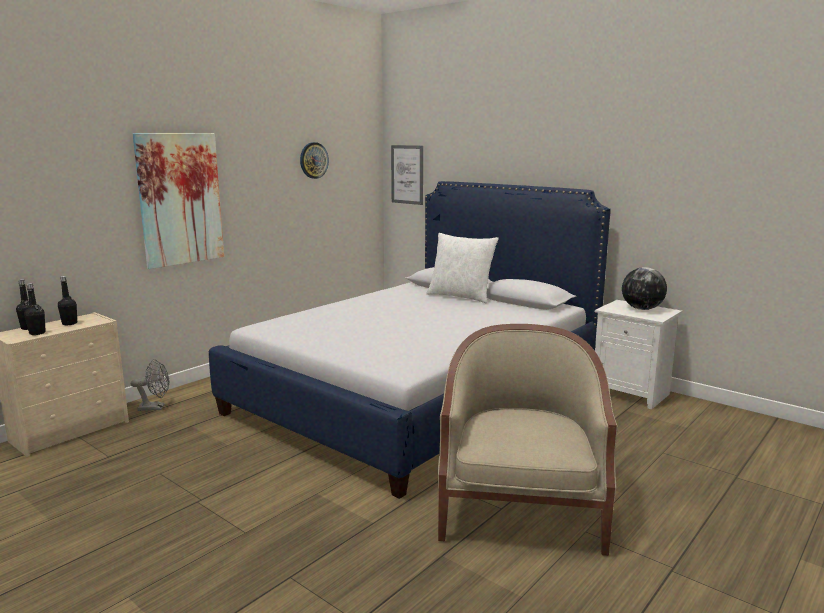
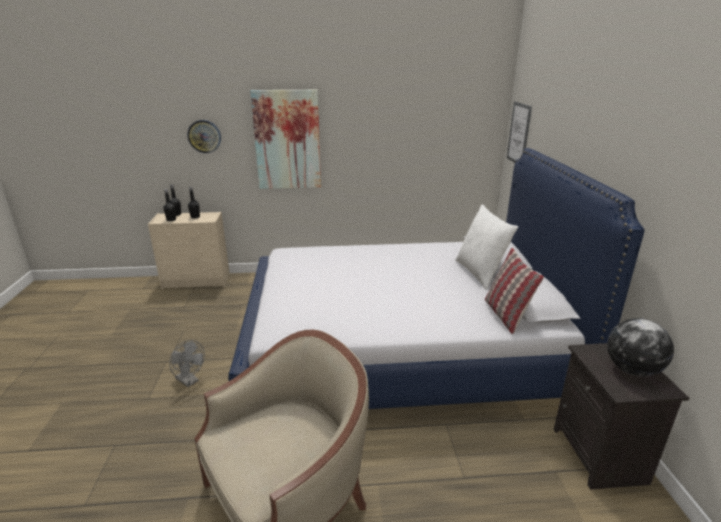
camera: 45 degrees right, 10 degrees up
(155, 407) = (249, 282): grey fan -> grey fan (189, 381)
(313, 160) = (420, 113): wall clock -> wall clock (204, 136)
(528, 311) = (506, 315): none -> pillow
(632, 393) = (601, 456): white nightstand -> black nightstand

